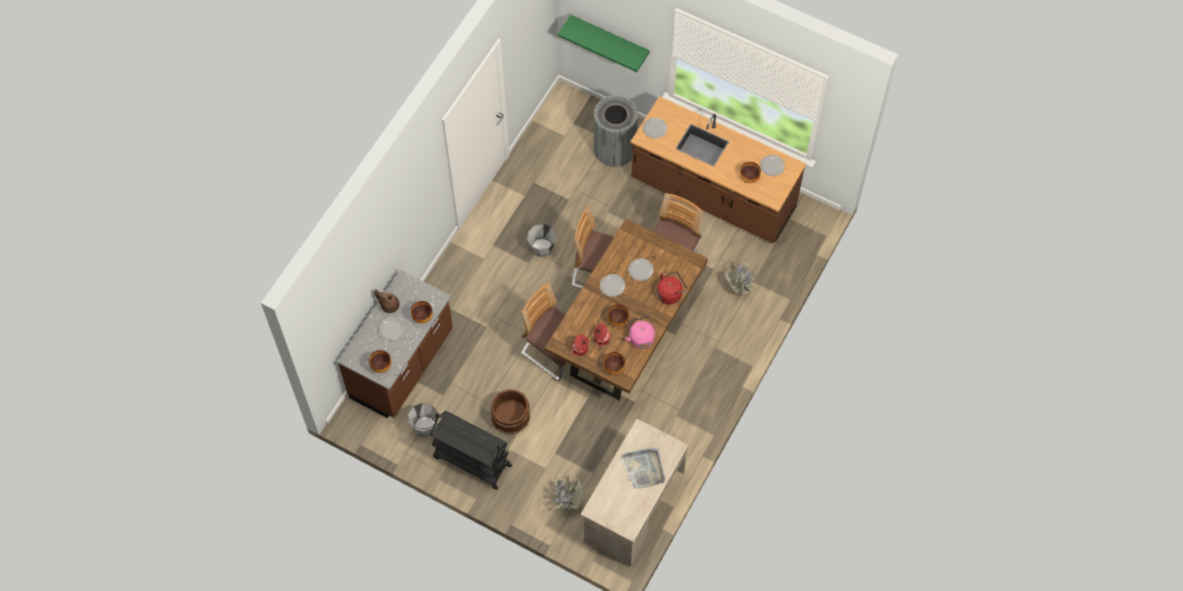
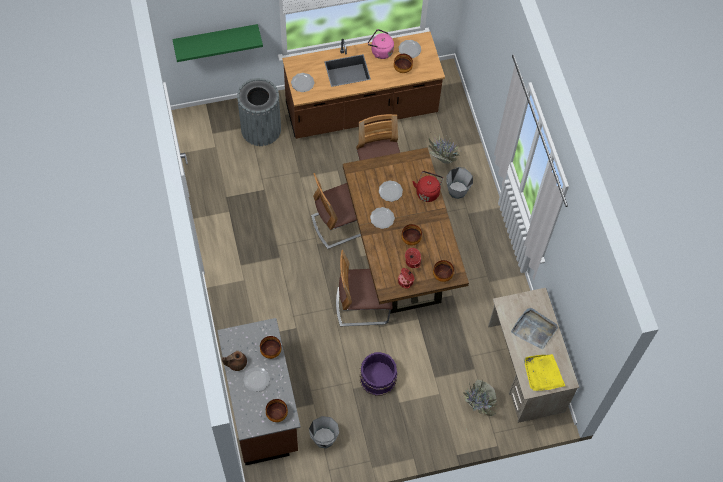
camera: 45 degrees left, 0 degrees up
(471, 461) = (383, 434): black cart -> none
(510, 416) = (377, 377): brown bucket -> purple bucket
(542, 248) = (279, 239): grey bucket -> grey bucket (457, 190)
(615, 507) = (543, 373): none -> yellow tray
(640, 337) = (438, 239): pink kettle -> pink kettle (380, 51)

